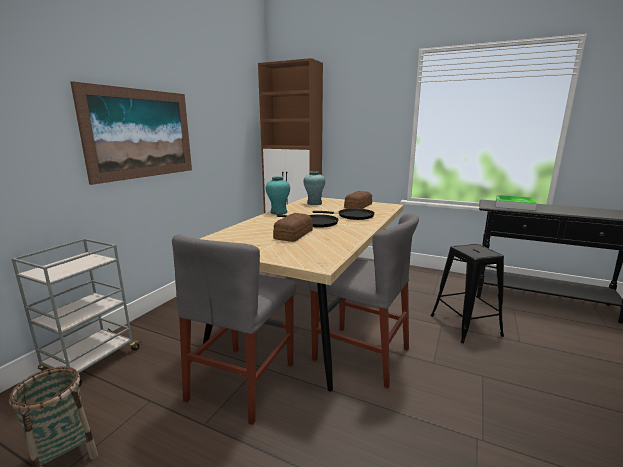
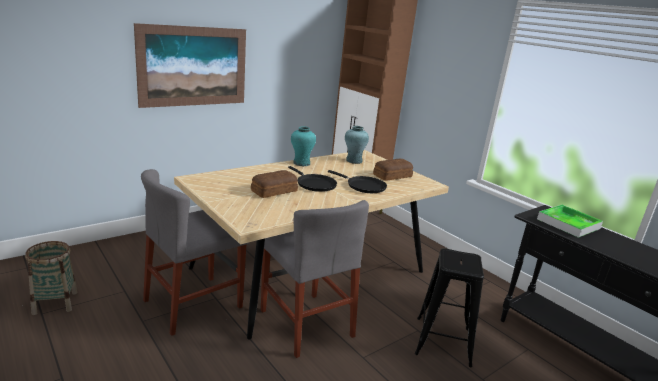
camera: 25 degrees right, 5 degrees up
(91, 362) = (112, 249): grey cart -> none

